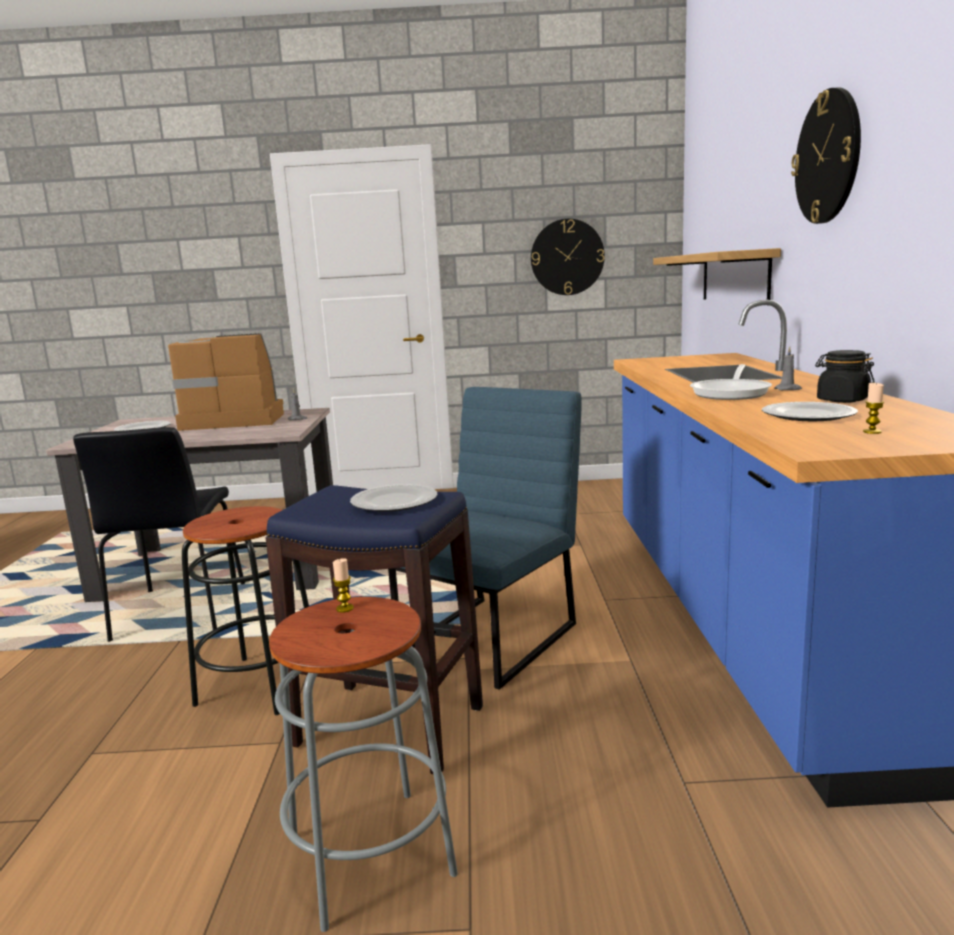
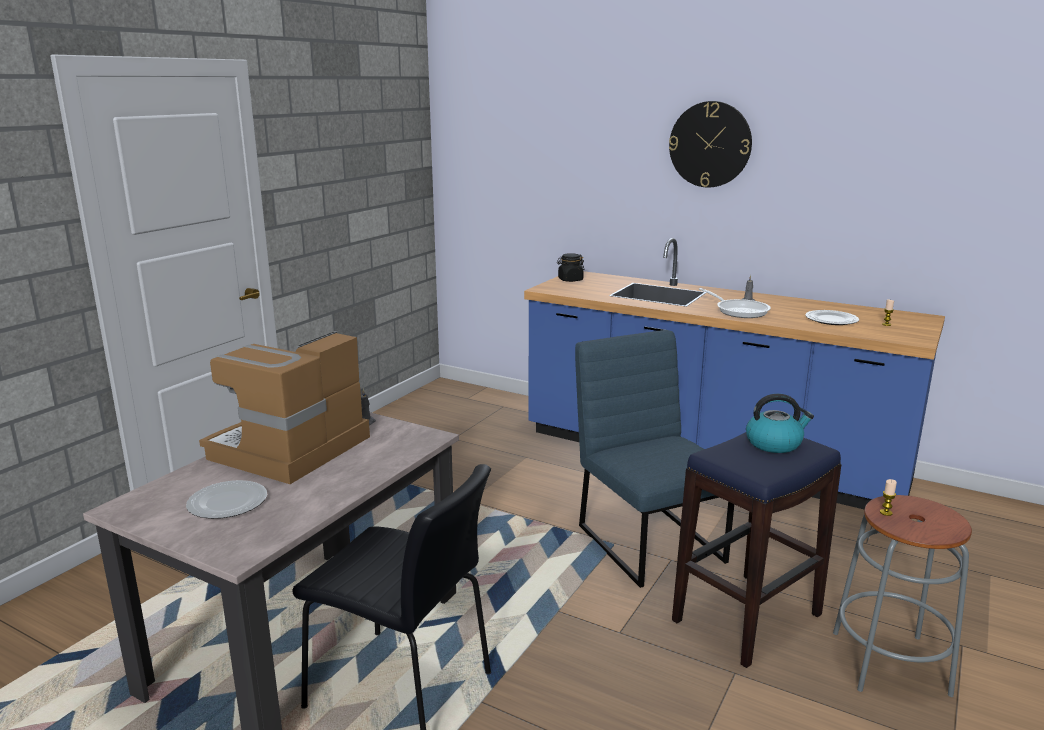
camera: 60 degrees left, 5 degrees up
(259, 684) = (629, 665): black stool -> none
(395, 501) = (774, 443): plate -> kettle
(567, 257) = (363, 186): wall clock -> none
(734, 277) = (559, 209): shelf -> none
(842, 400) = (799, 305): black jar -> black jar (570, 280)

